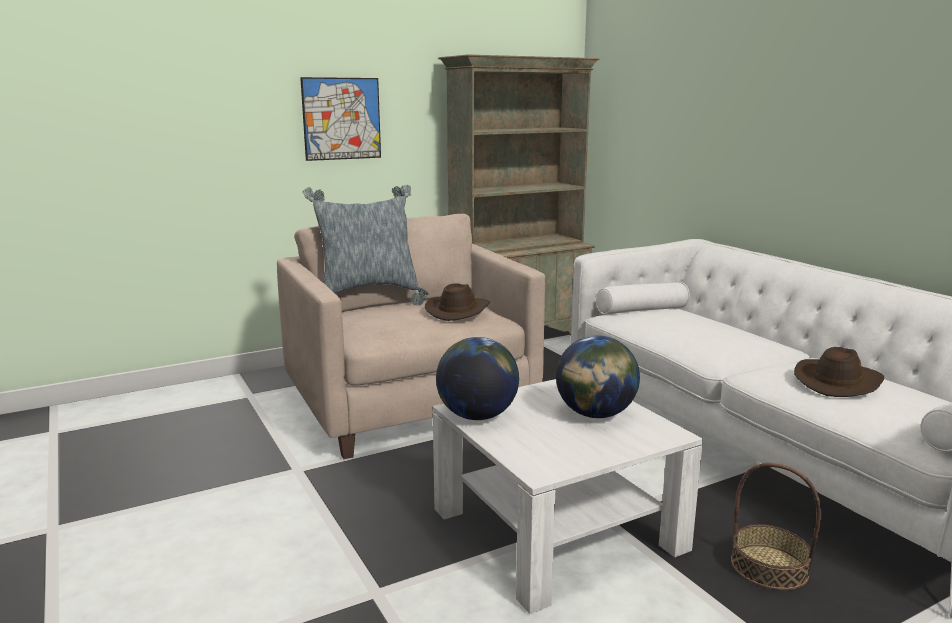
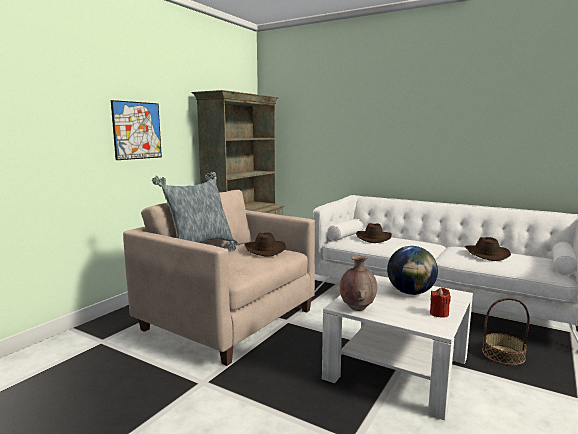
camera: 30 degrees left, 5 degrees down
(477, 416) = (357, 308): globe -> brown vase
(581, 452) = (439, 313): none -> red candle
(674, 320) = (373, 238): none -> brown hat

